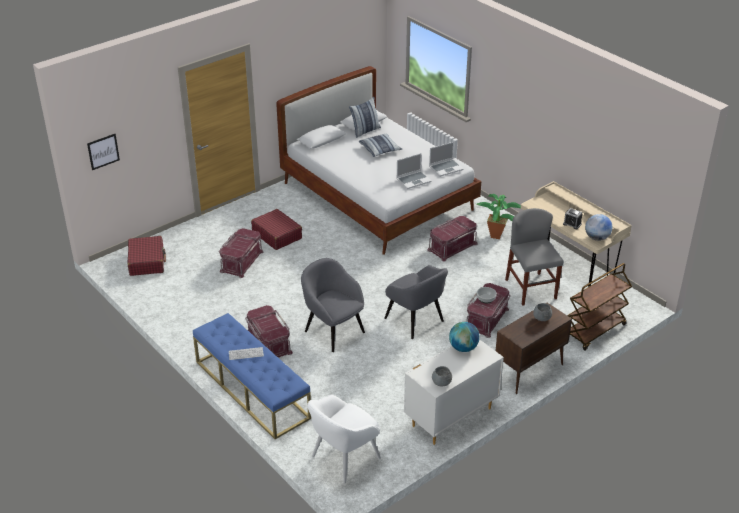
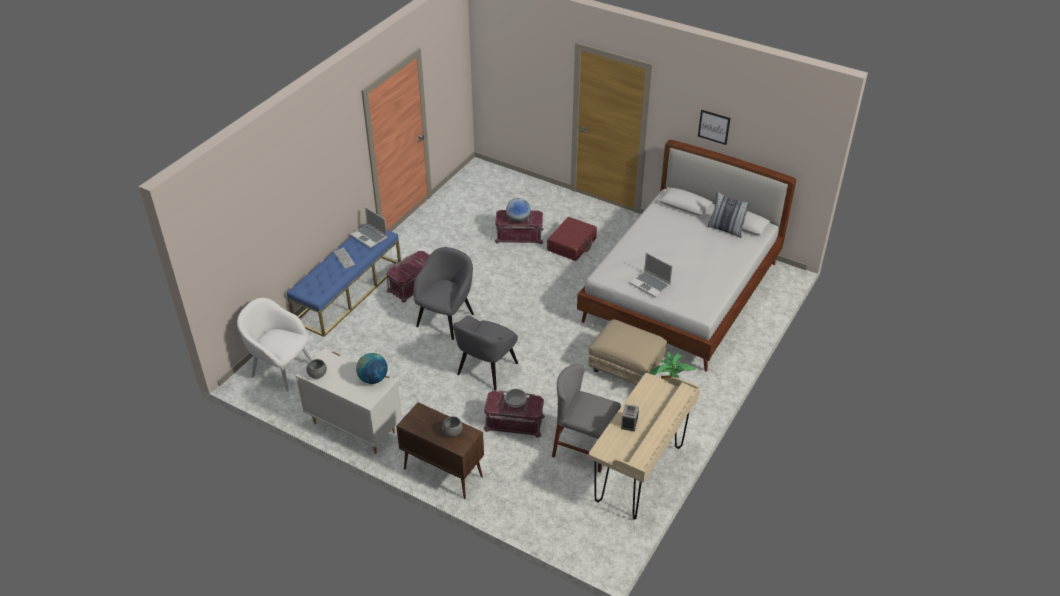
camera: 70 degrees right, 5 degrees up
(103, 151) = (497, 73): picture -> picture (714, 127)
(147, 262) = (489, 184): red suitcase -> none
(380, 149) = (696, 248): pillow -> none
(446, 168) = (692, 303): laptop -> laptop (370, 237)
(452, 246) = (626, 369): red storage box -> beige ottoman
(531, 289) = (584, 449): grey chair -> grey chair turned 120 degrees counterclockwise
(595, 331) = (534, 518): brown cart -> none
(597, 238) = (612, 449): globe -> globe (518, 220)

